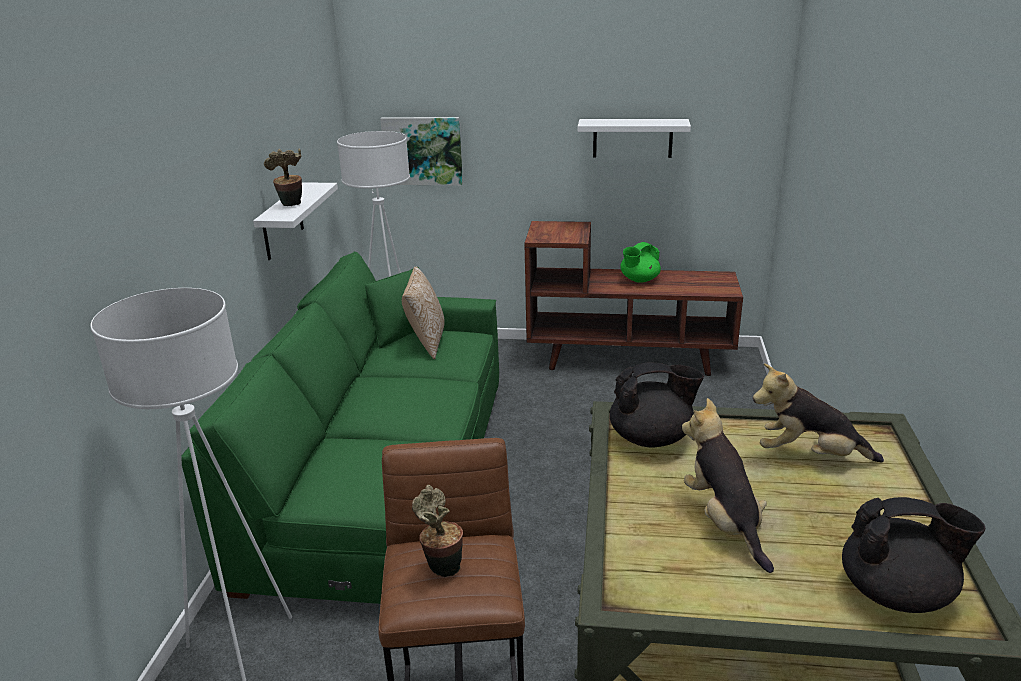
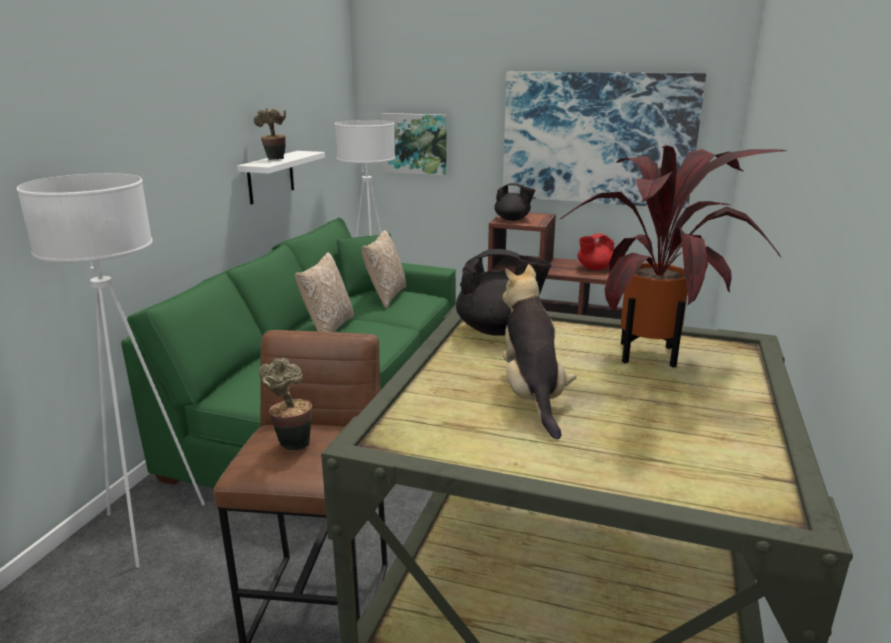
camera: 10 degrees right, 5 degrees down
(381, 396) = (328, 329): none -> pillow
(632, 138) = (597, 139): white shelf -> picture
(639, 280) = (594, 268): green teapot -> red teapot
(809, 455) = (655, 357): plush toy -> potted plant
(897, 593) = (694, 473): black teapot -> black teapot (513, 219)

